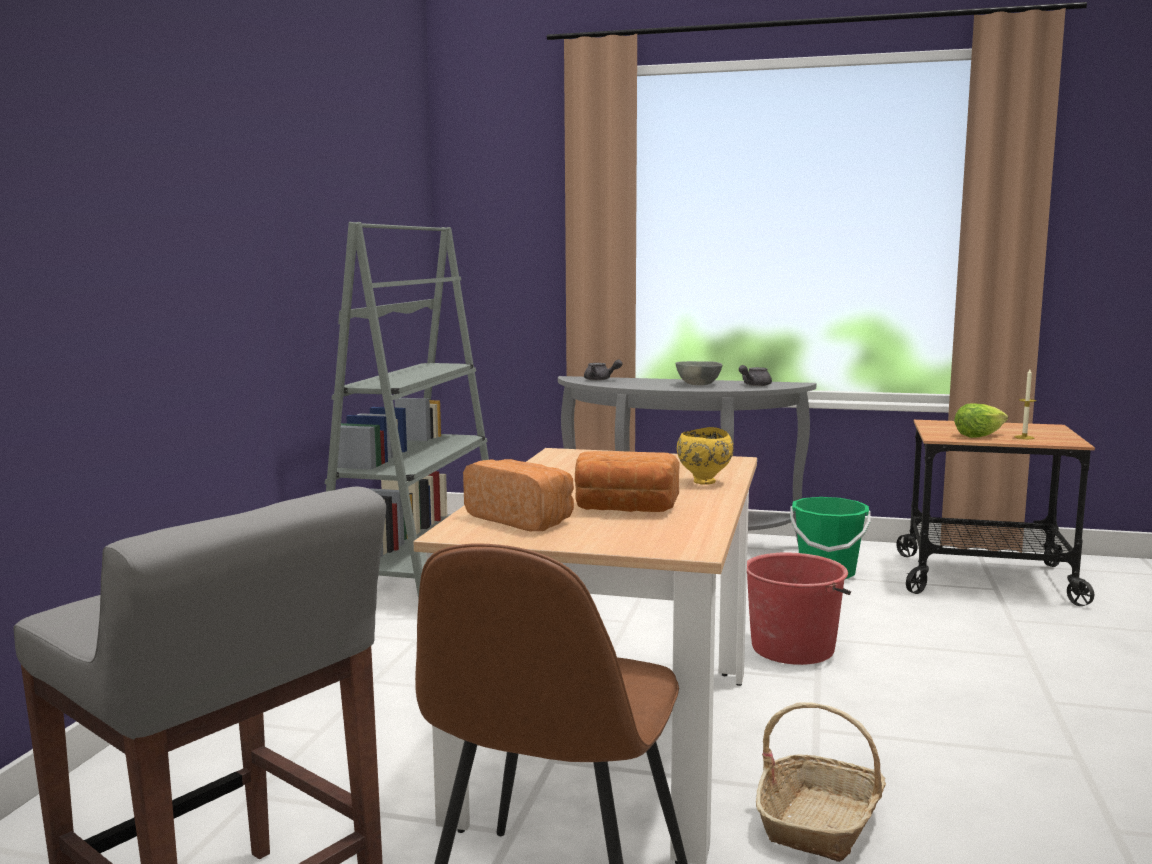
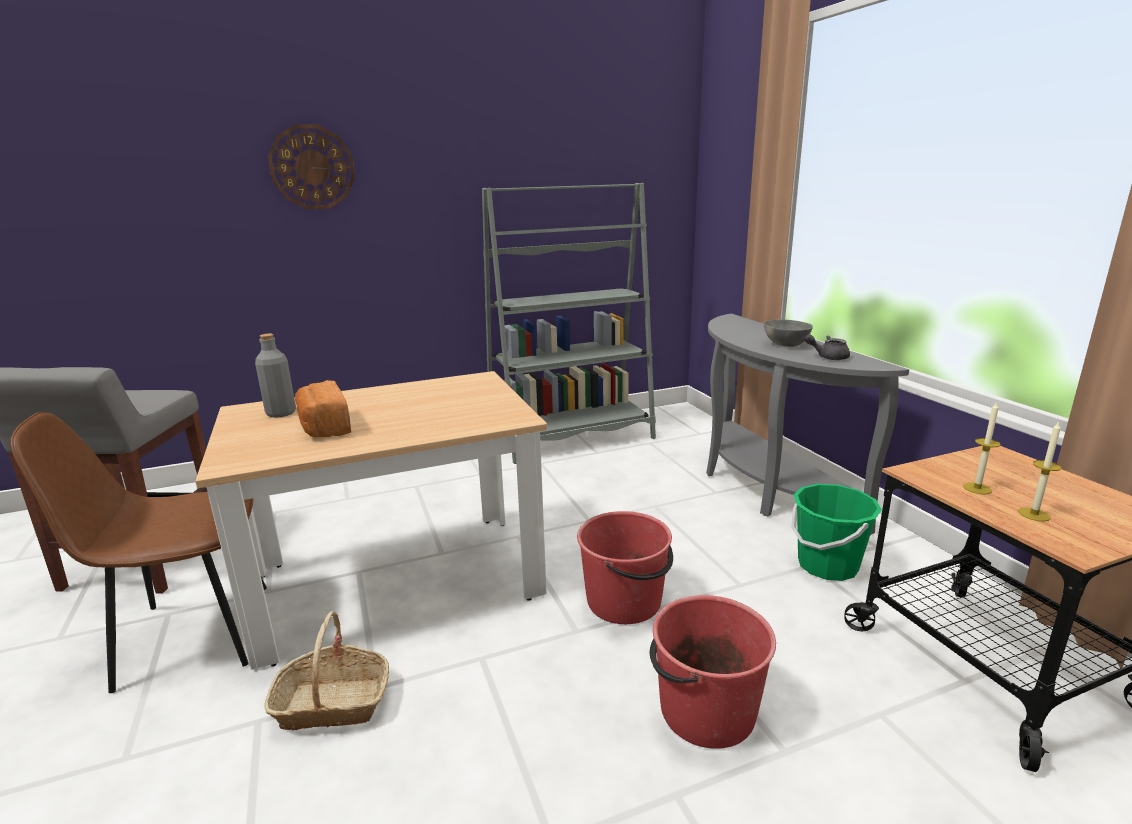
camera: 55 degrees right, 10 degrees up
(131, 173) = (312, 167): none -> wall clock
(522, 519) = (281, 413): bread -> grey bottle
(600, 380) = (738, 323): grey teapot -> none
(704, 482) = (428, 428): yellow bowl -> none
(968, 665) = (705, 711): none -> red bucket
(978, 435) = (977, 488): lettuce -> candle

